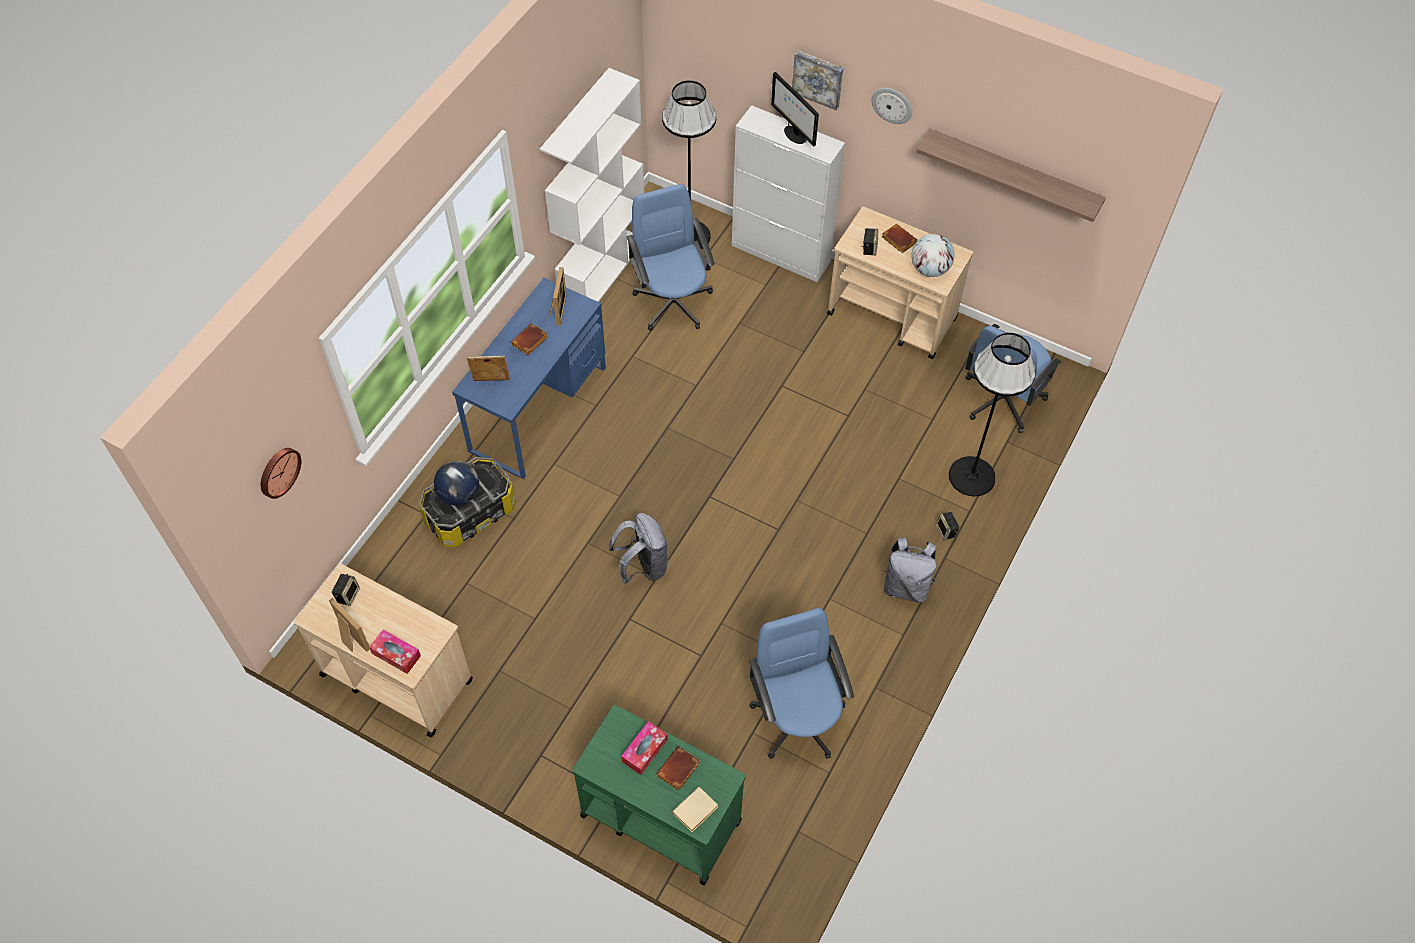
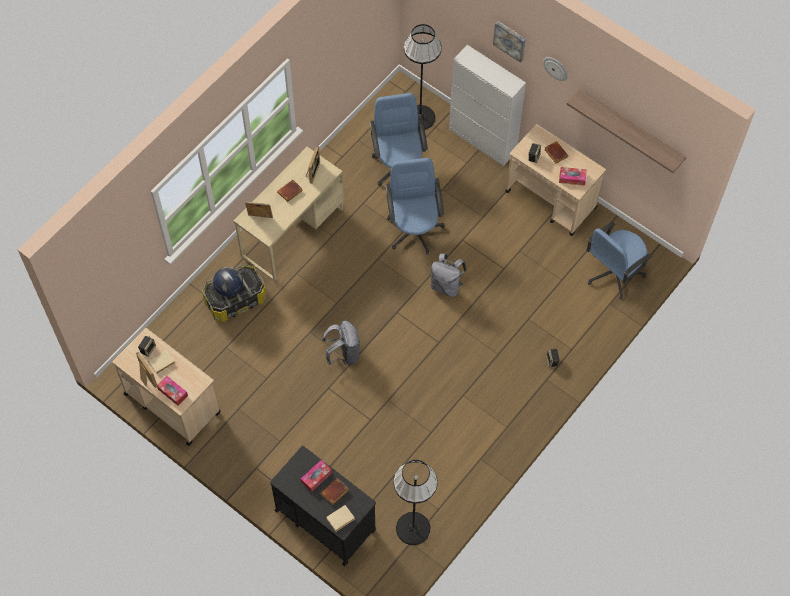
camera: 10 degrees right, 5 degrees up
(278, 471) = (115, 268): wall clock -> none
(372, 613) = (161, 363): none -> beige book
(538, 409) = (293, 232): blue desk -> beige desk
(603, 271) = (354, 136): white bookcase -> none
(660, 817) = (324, 519): green cart -> black cart
(794, 134) = (492, 71): monitor -> none
(797, 718) = (425, 470): blue office chair -> blue office chair (414, 229)
(906, 586) = (516, 394): grey backpack -> grey backpack (446, 285)
(929, 269) = (572, 178): globe -> tissue box
(972, 476) = (579, 325): black floor lamp -> black floor lamp (413, 528)

